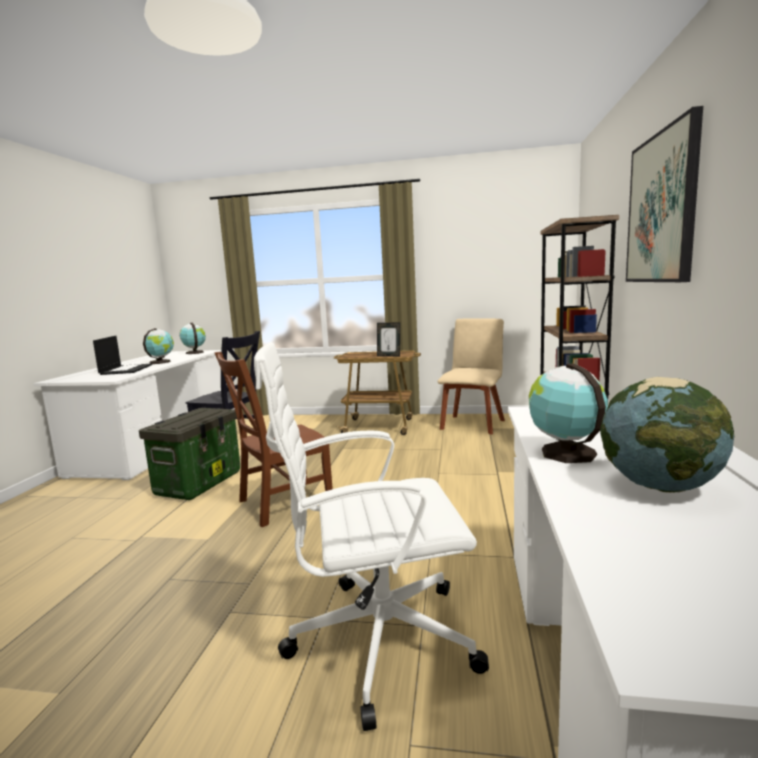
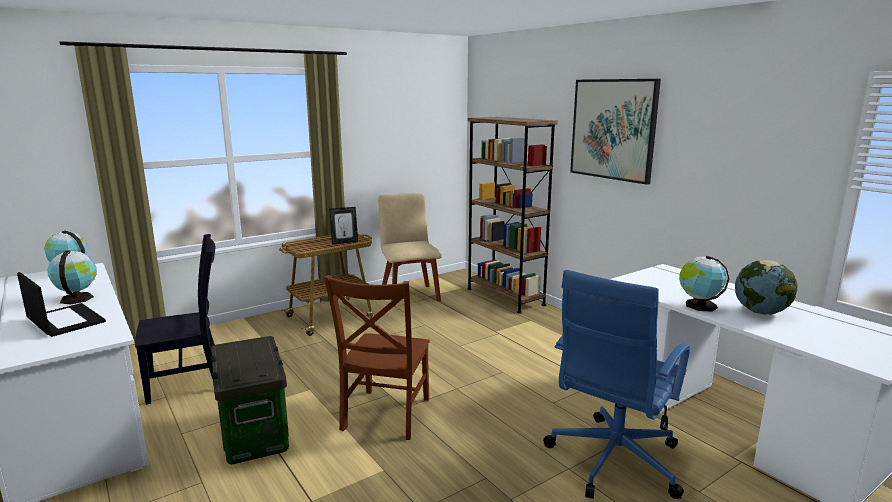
camera: 45 degrees left, 5 degrees up
(376, 640) = (612, 461): white office chair -> blue office chair

